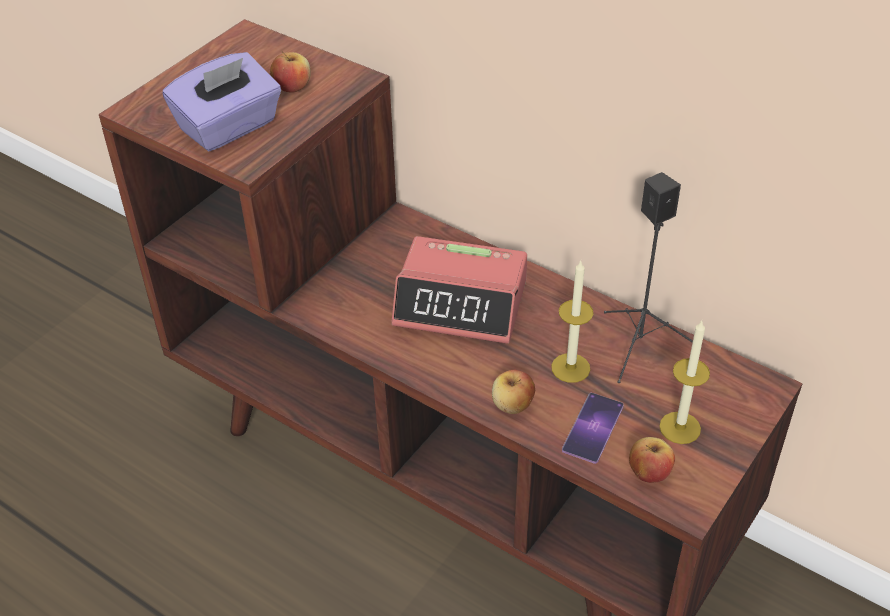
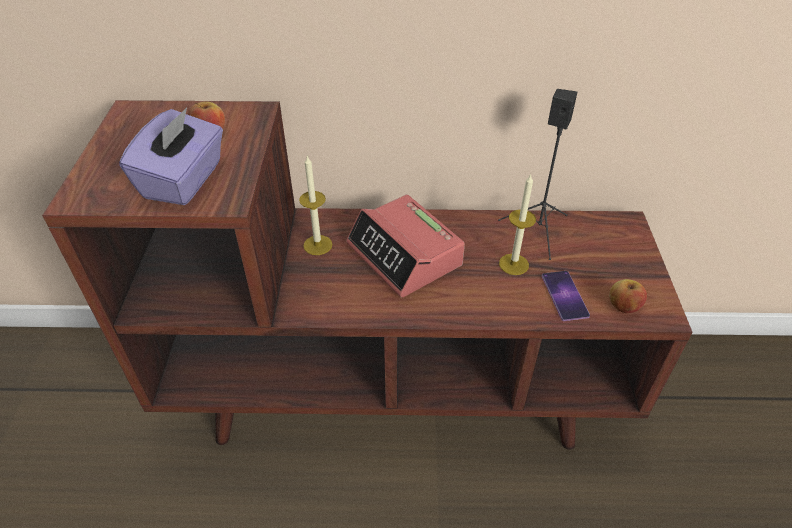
camera: 35 degrees left, 0 degrees up
(461, 303) = (405, 255): alarm clock -> alarm clock turned 75 degrees clockwise
(512, 405) = (503, 306): apple -> none
(680, 427) = (611, 269): candle -> candle (318, 245)

